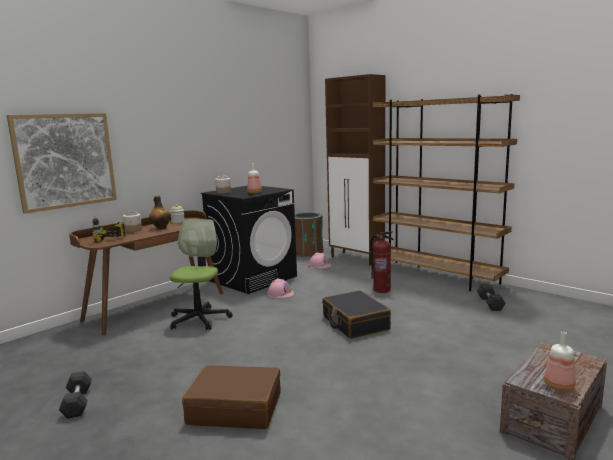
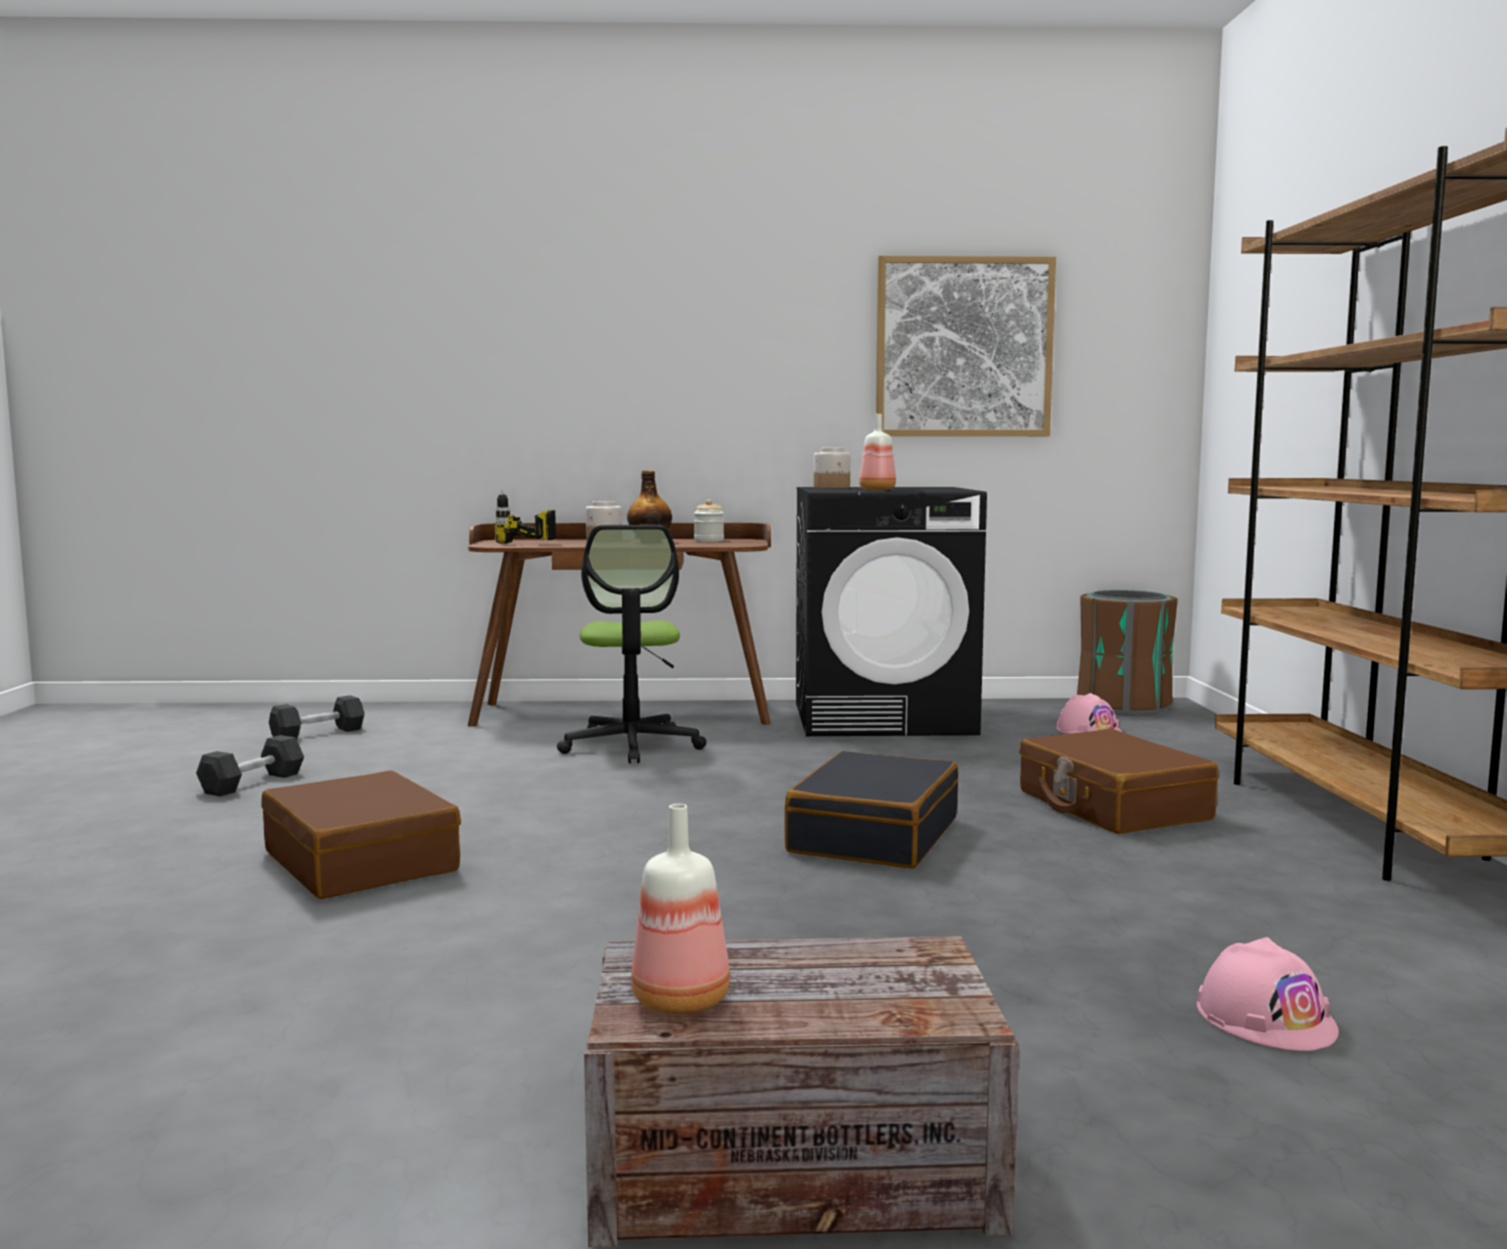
camera: 45 degrees right, 5 degrees down
(65, 160) = (502, 385): picture -> picture (963, 347)
(199, 319) = (632, 746): office chair -> office chair turned 120 degrees clockwise
(280, 293) = (866, 751): pink hard hat -> pink hard hat (1265, 1017)
(357, 259) = (1223, 741): brown cabinet -> none
(381, 290) = (1112, 806): fire extinguisher -> brown suitcase
(490, 303) = (1367, 922): grey dumbbell -> grey dumbbell (318, 734)

